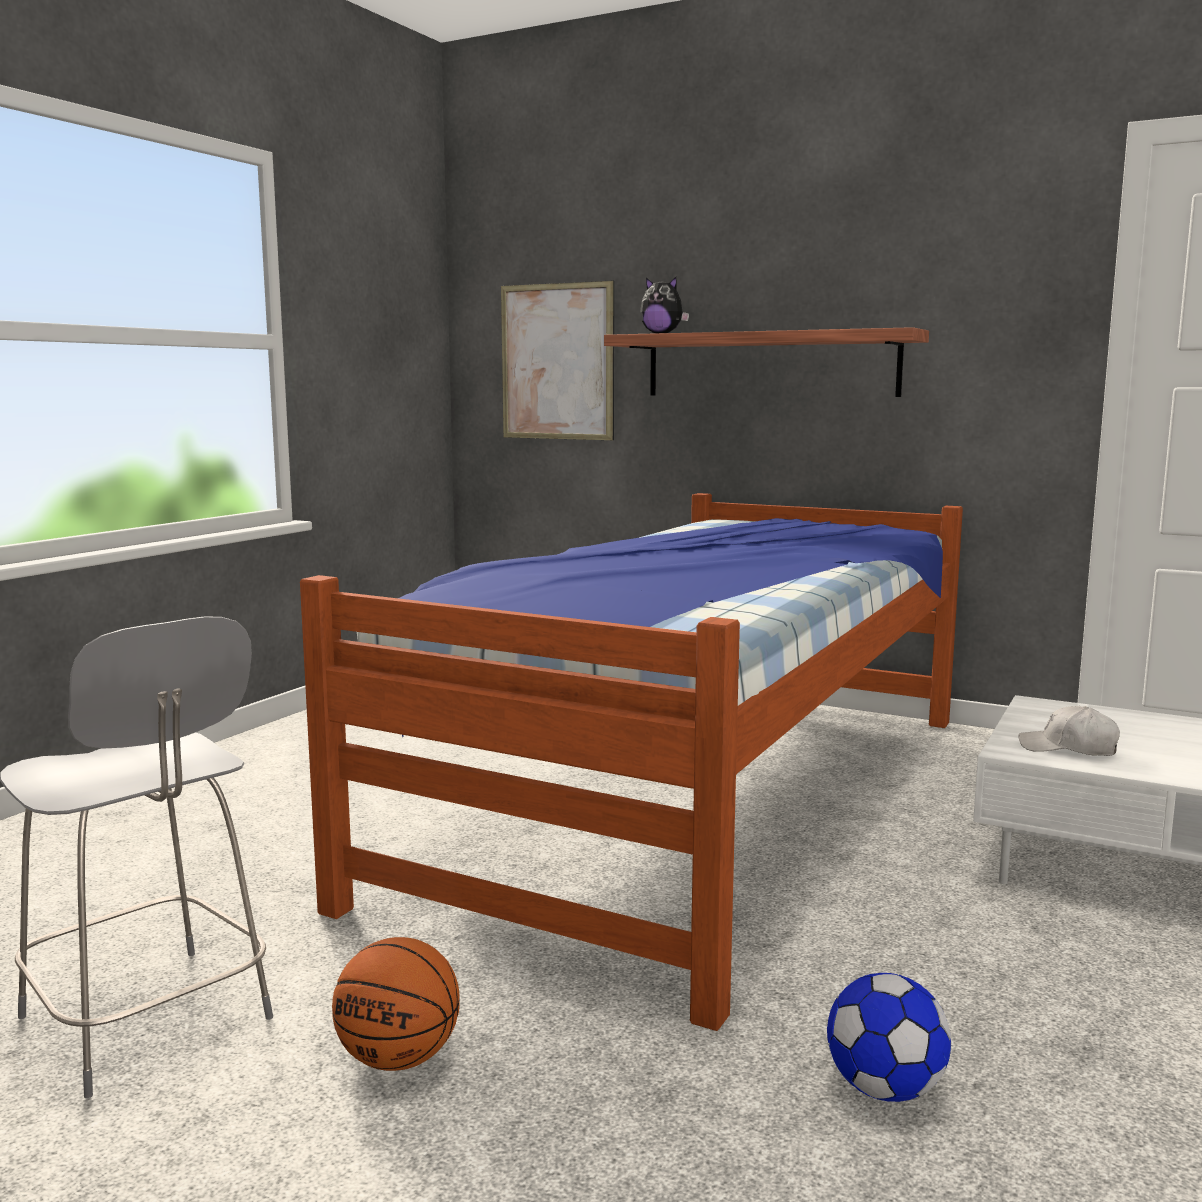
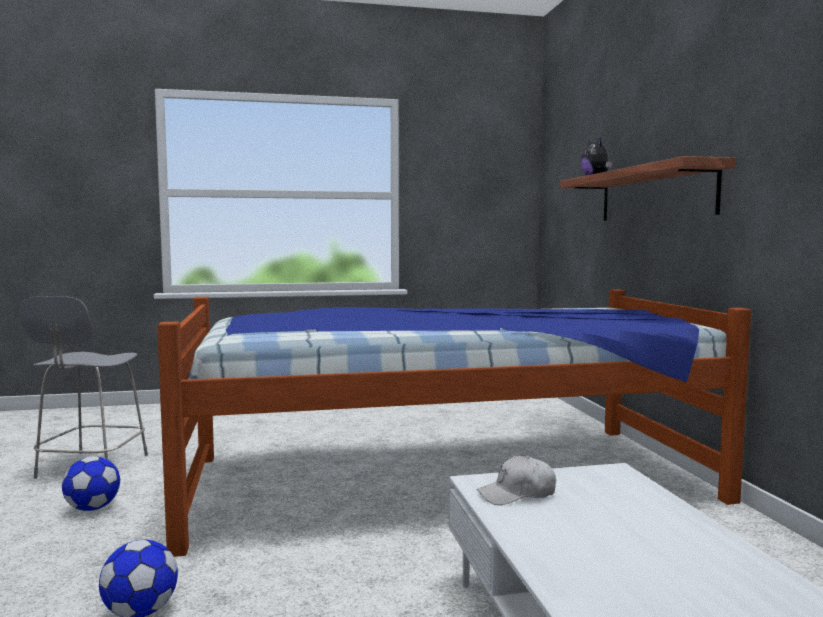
camera: 50 degrees right, 5 degrees down
(399, 1058) = (93, 508): basketball -> football
(557, 362) = (571, 201): picture -> none
(1068, 748) = (517, 494): white cap -> white cap turned 90 degrees counterclockwise

